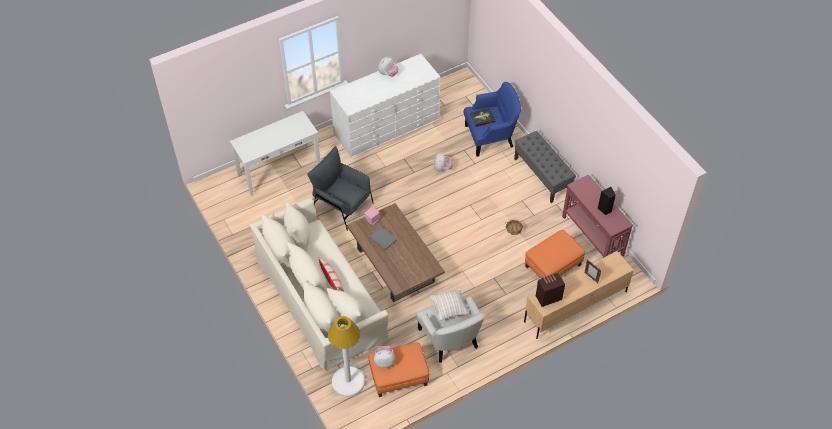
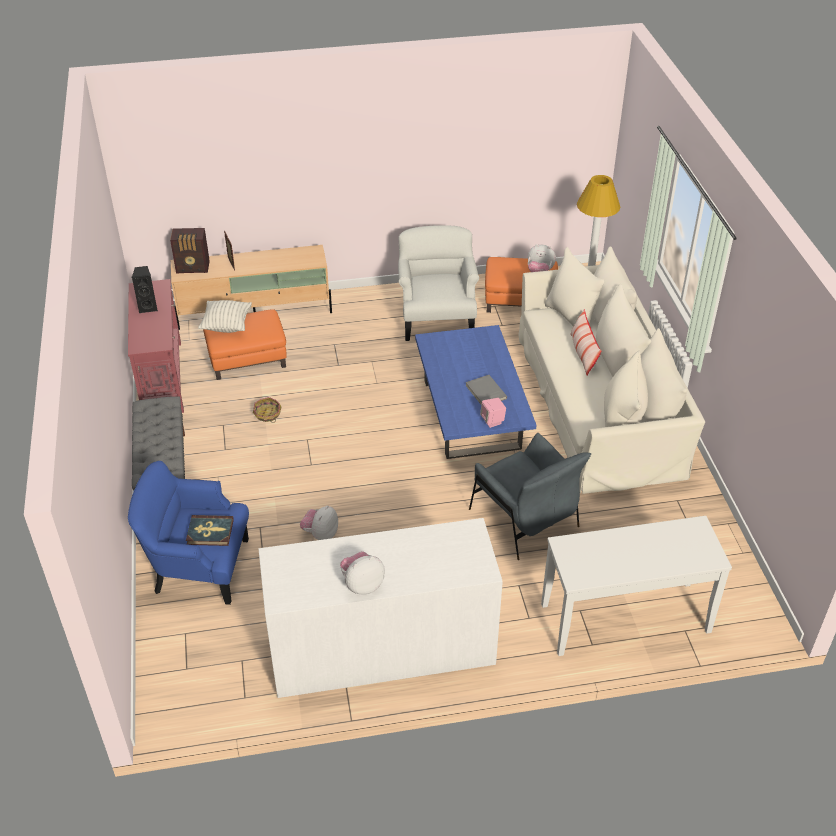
camera: 160 degrees left, 10 degrees down
(394, 265) = (472, 414): brown coffee table -> blue coffee table
(449, 309) = (433, 293): pillow -> pillow (227, 325)
(548, 297) = (302, 259): radio -> radio (193, 268)

